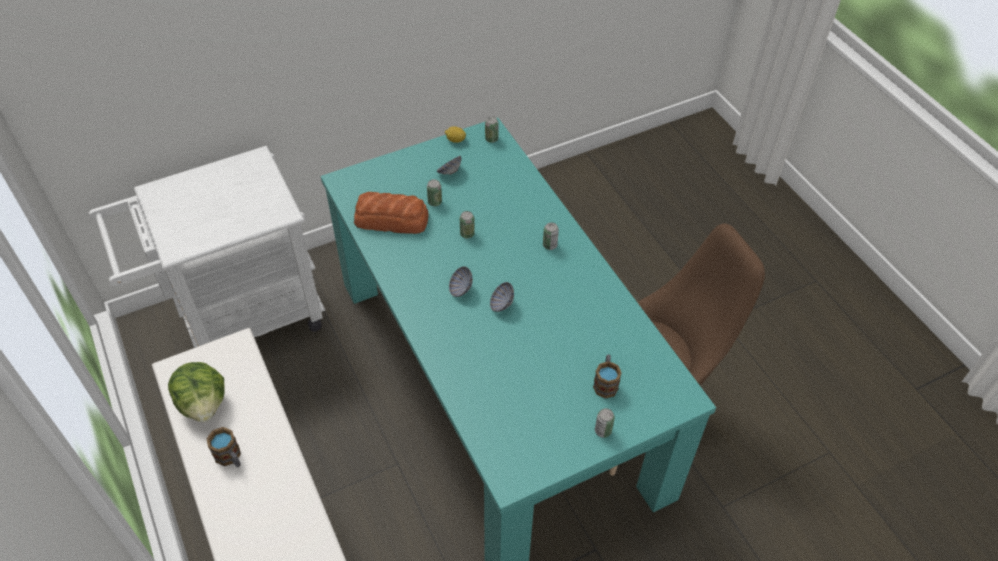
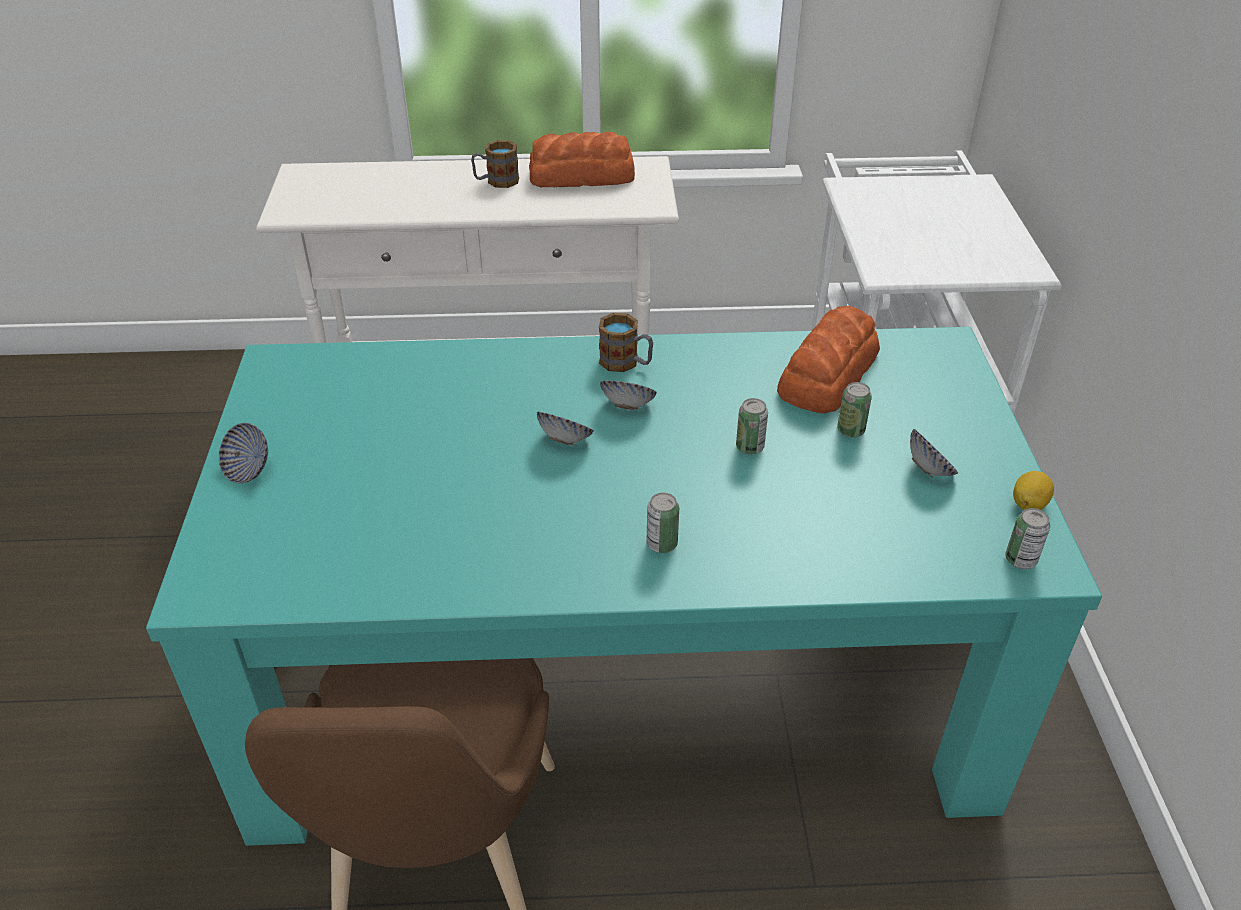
camera: 115 degrees right, 10 degrees down
(204, 403) = (583, 176): lettuce -> bread
(603, 431) = (248, 470): can -> bowl
(605, 382) = (321, 505): mug -> mug (626, 363)

